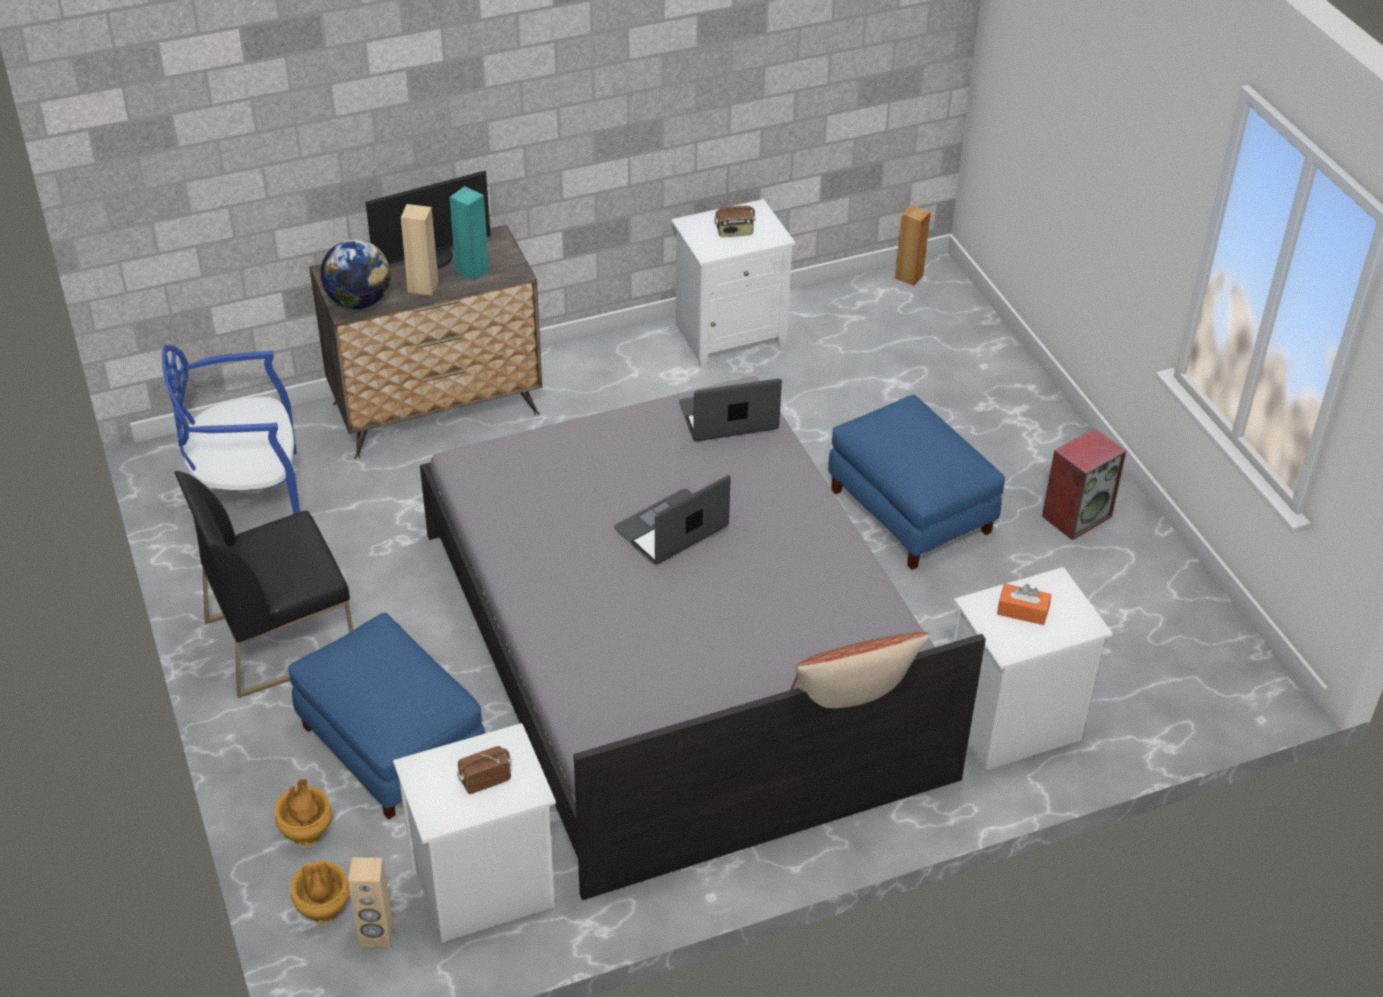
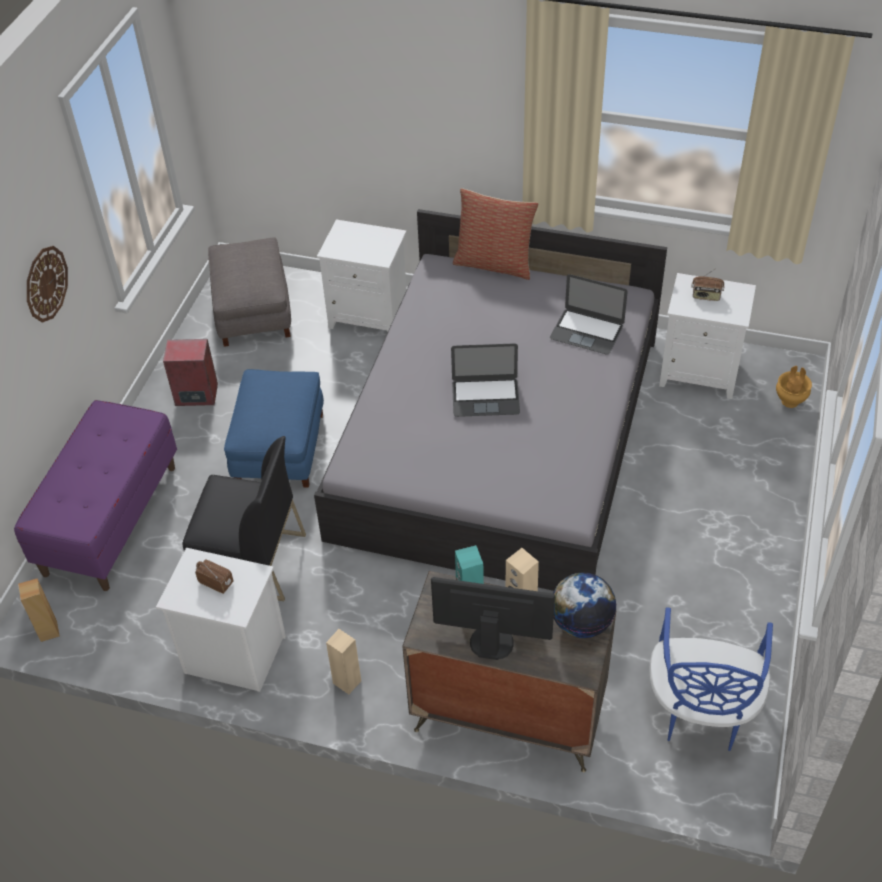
camera: 140 degrees left, 5 degrees up
(249, 494) = (700, 711): blue chair -> blue chair turned 75 degrees clockwise
(281, 638) = (736, 572): black chair -> black chair (250, 562)
(307, 833) = (779, 443): brown vase -> none
(376, 935) = (768, 378): beige speaker -> beige speaker (347, 682)
(390, 744) = (705, 468): blue ottoman -> none
(728, 417) = (376, 453): laptop -> laptop (587, 331)
(983, 369) = (110, 519): none -> purple bench
(1022, 611) = (364, 246): orange tissue box -> none
(1128, 173) = (46, 283): none -> wall clock
(1161, 647) = (252, 311): none -> grey ottoman

